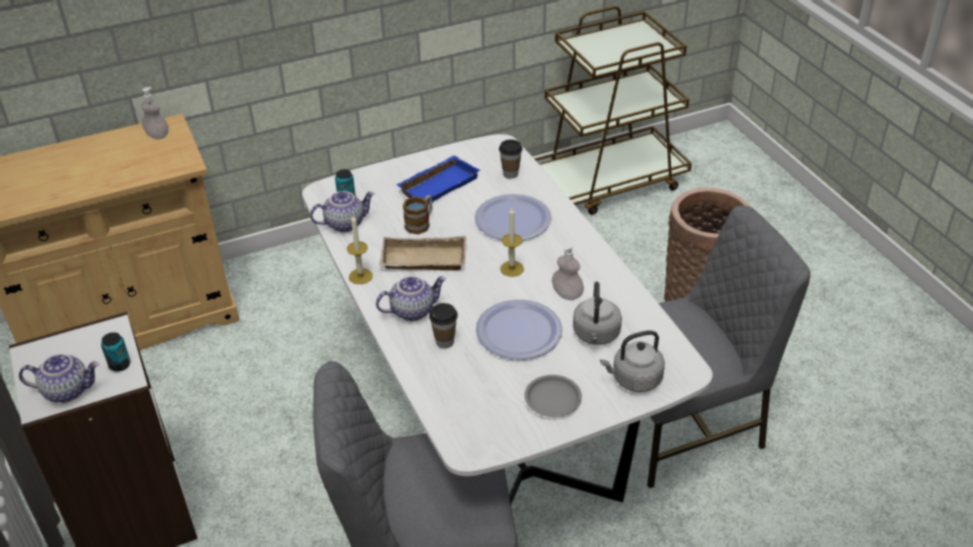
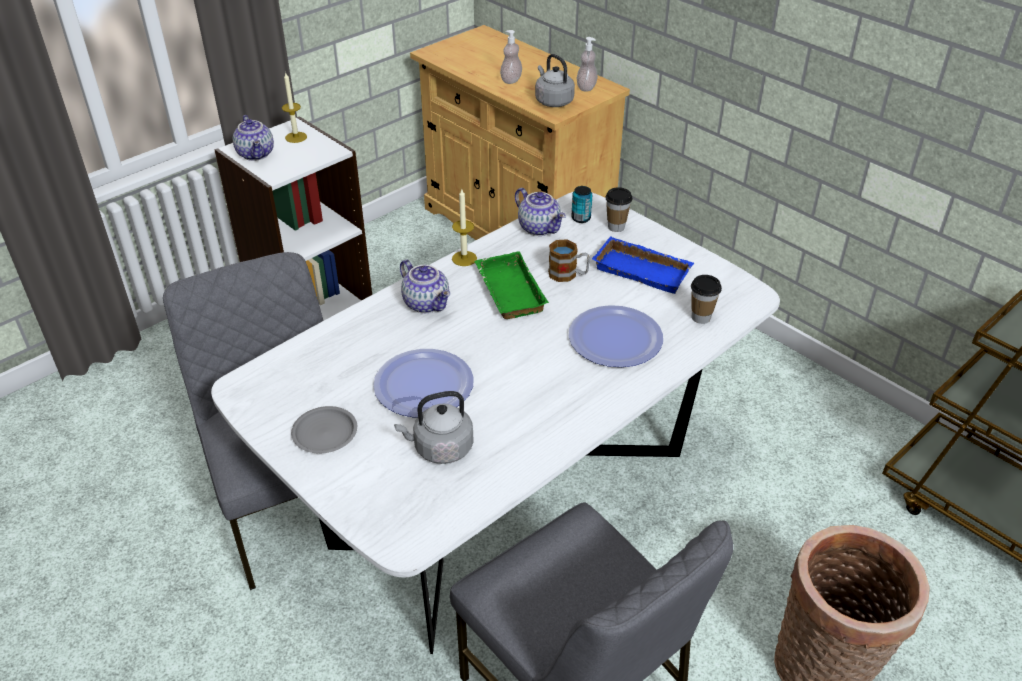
camera: 70 degrees right, 0 degrees up
(120, 365) = (291, 167): can -> none
(422, 261) = (507, 291): beige tray -> green tray
(444, 342) = (388, 336): cup -> cup (616, 227)
(512, 268) = (526, 357): candle -> candle (296, 137)
(567, 294) = (503, 410): soap dispenser -> soap dispenser (511, 80)
(634, 379) = (375, 496): grey kettle -> grey kettle (553, 101)

